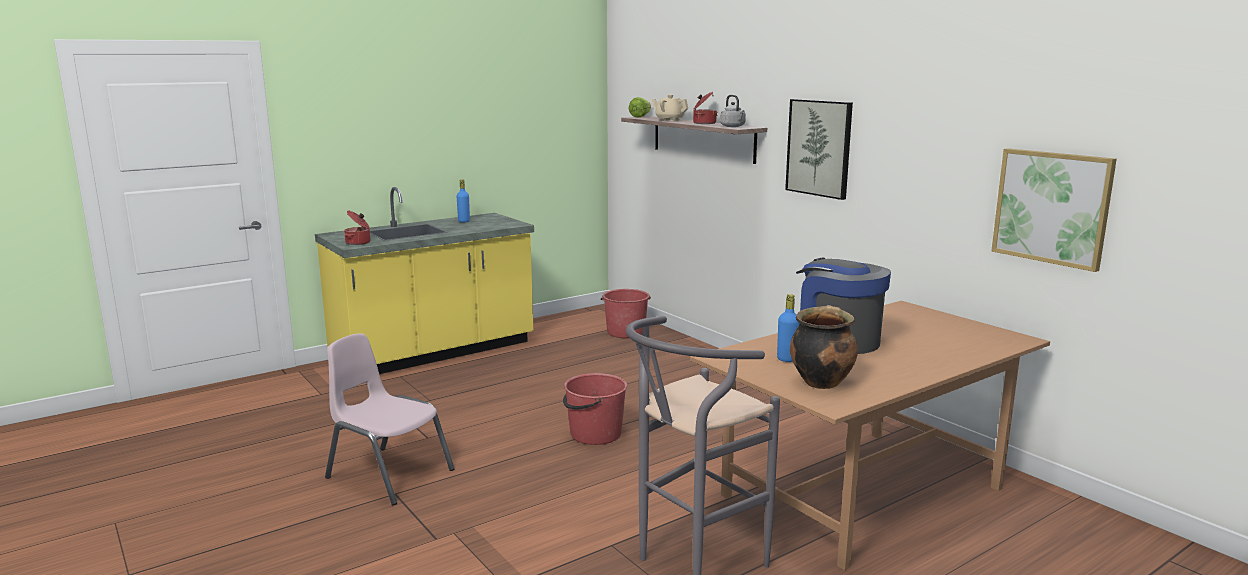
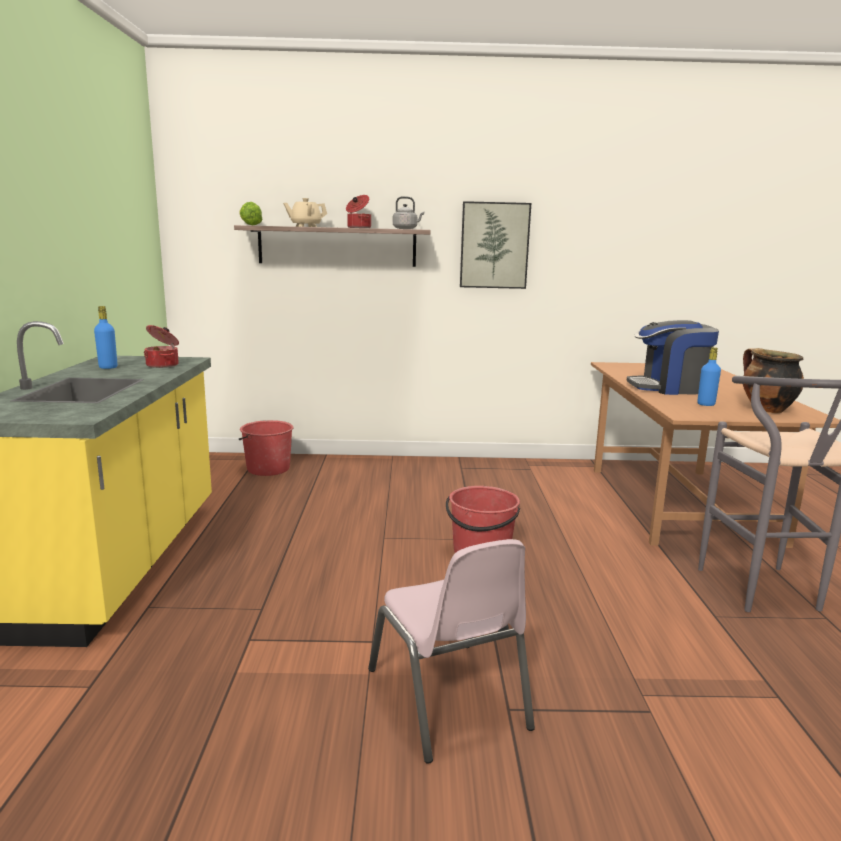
camera: 55 degrees left, 0 degrees up
(358, 242) = (73, 412): cooking pot -> cooking pot (163, 365)
(389, 474) = (448, 698): pink chair -> pink chair turned 90 degrees counterclockwise
(1052, 207) = (703, 273): picture -> none

